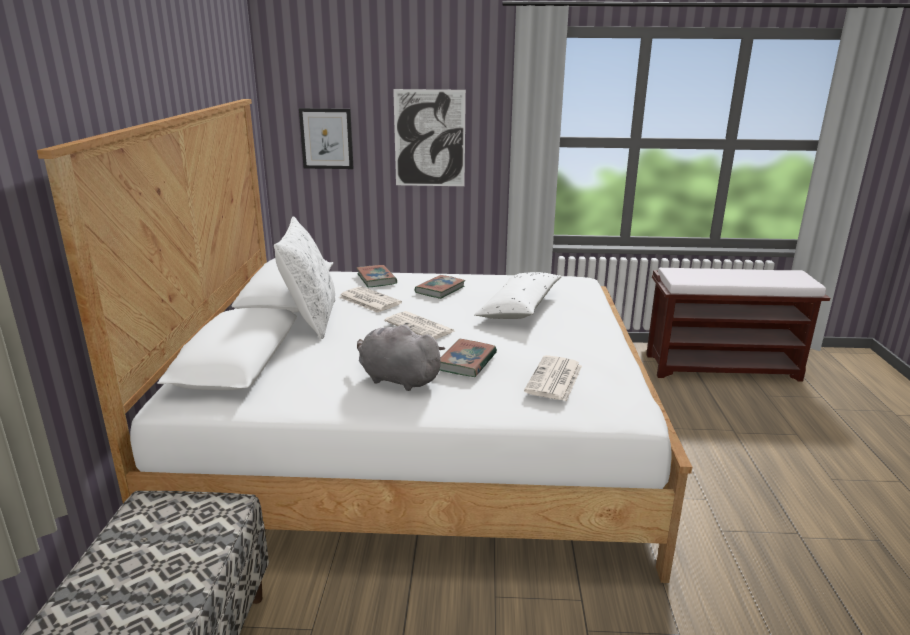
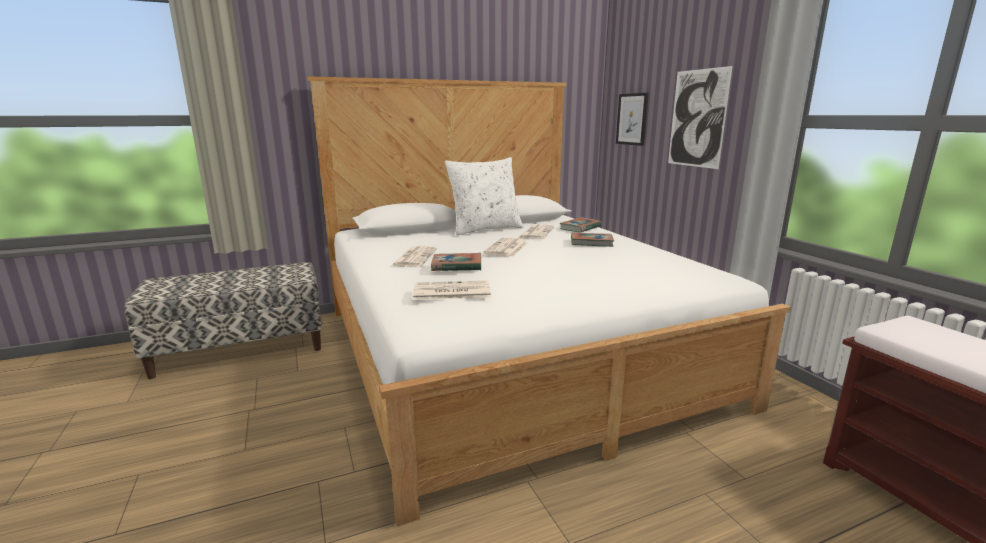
camera: 65 degrees right, 5 degrees down
(397, 379) = (414, 257): grey plush toy -> newspaper
(519, 307) = (603, 268): white pillow -> none

